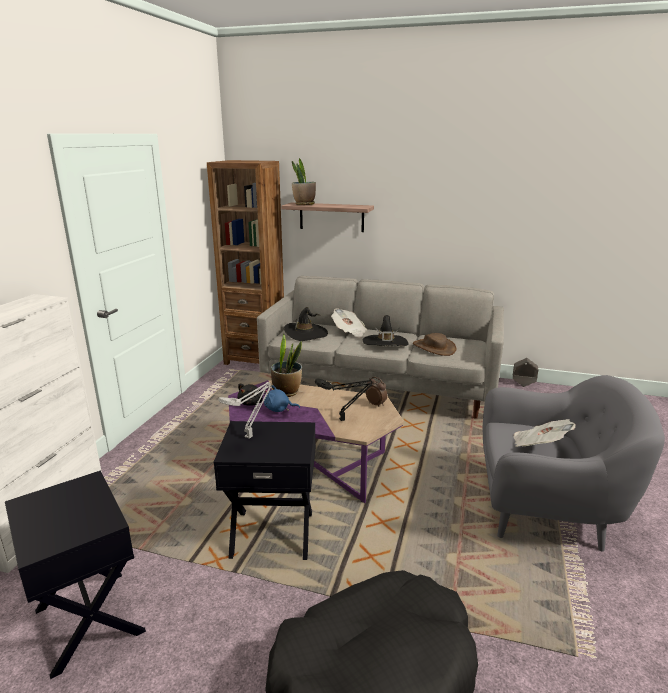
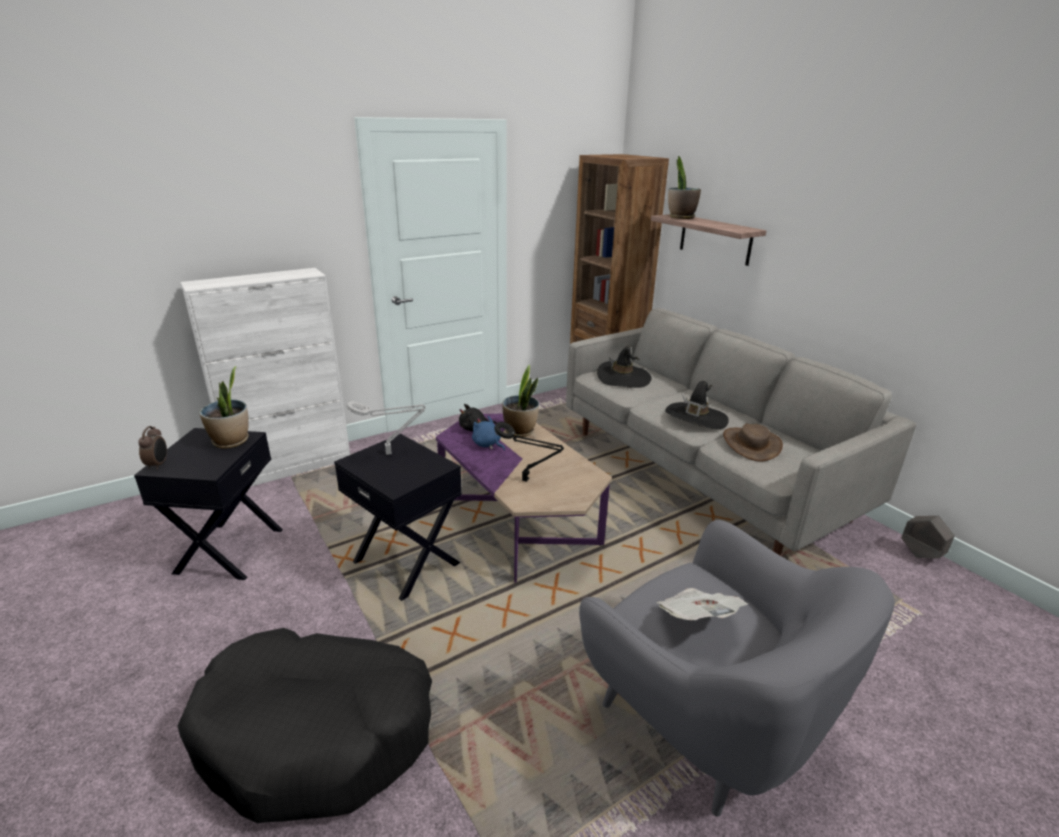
camera: 40 degrees right, 5 degrees up
(78, 492) = (231, 441): none -> potted plant
(349, 332) = (675, 391): newspaper -> none
(376, 404) = (584, 480): alarm clock -> alarm clock (158, 464)

